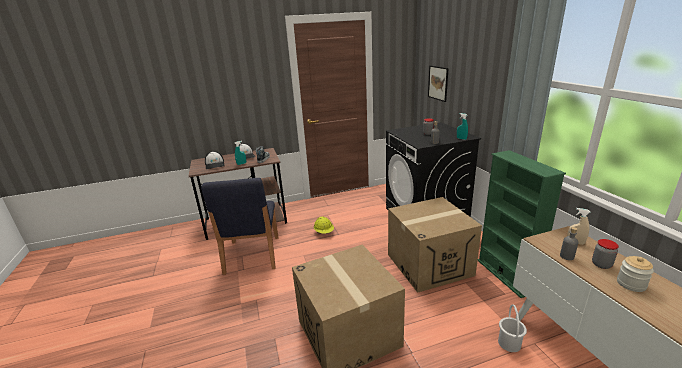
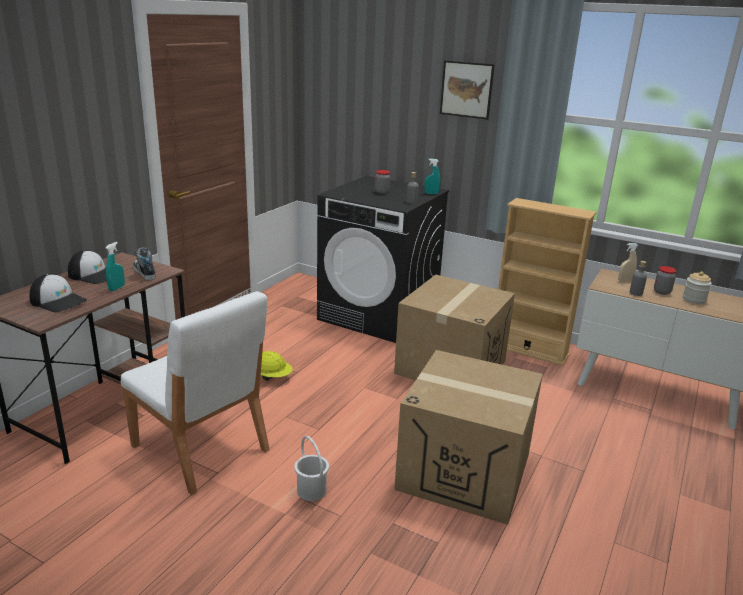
camera: 45 degrees left, 0 degrees up
(252, 255) = (200, 449): blue chair -> white chair
(438, 83) = (355, 119): picture -> picture (466, 89)
(506, 275) = (528, 350): green bookcase -> beige bookcase
(509, 343) = (598, 407): white bucket -> white bucket (312, 490)

